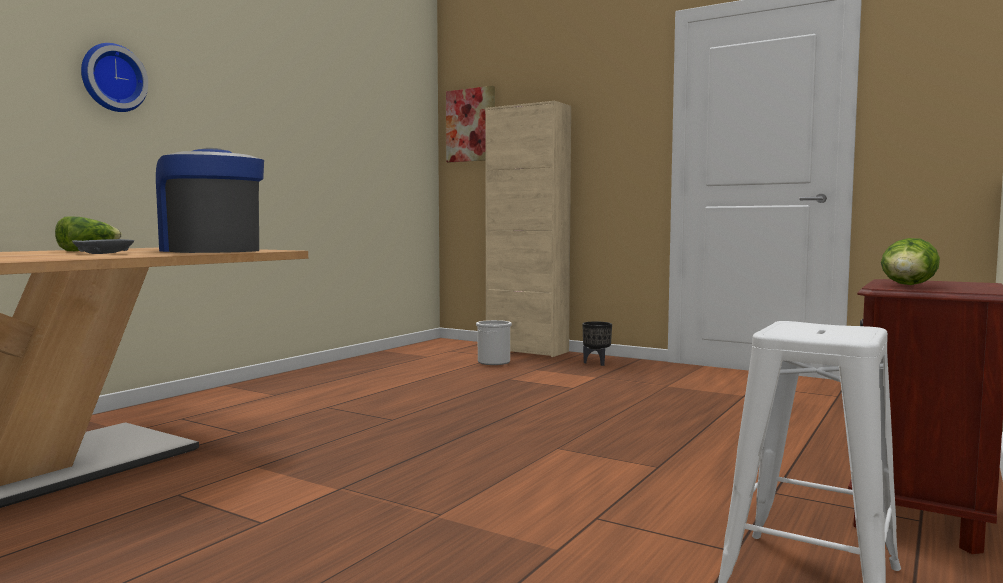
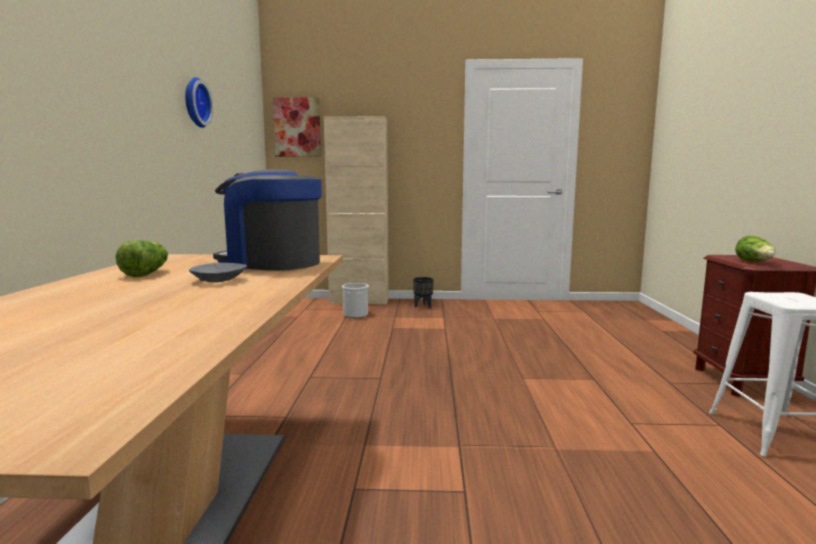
camera: 30 degrees left, 5 degrees up
(112, 78) = (82, 80): wall clock -> wall clock (194, 102)

